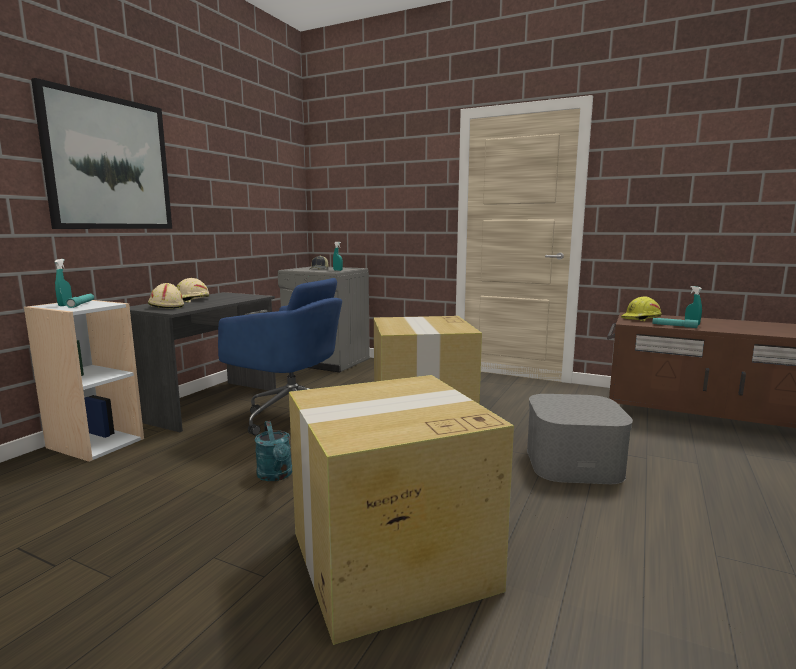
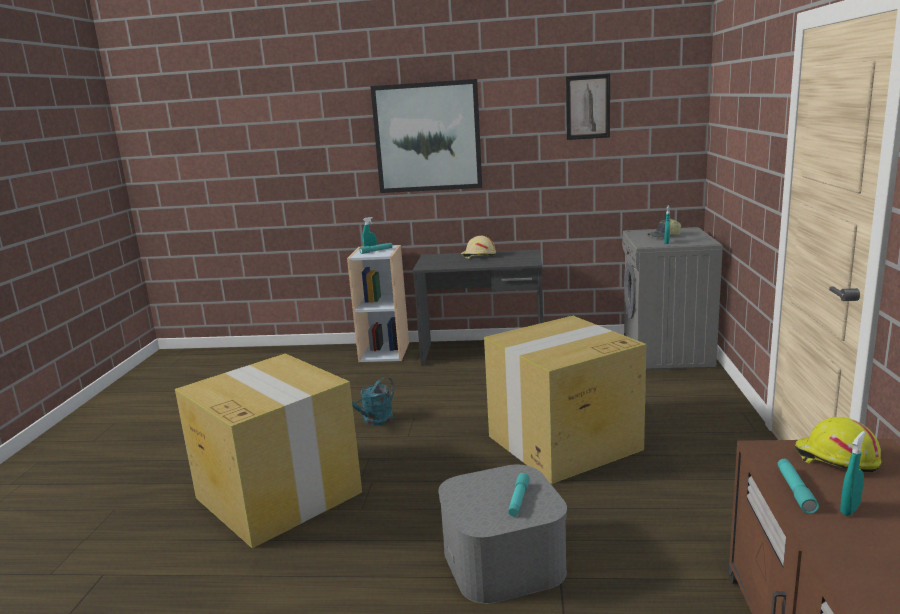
camera: 70 degrees right, 5 degrees up
(166, 306) = (440, 260): beige hard hat -> none
(244, 161) = (588, 107): none -> picture
(288, 419) = (480, 390): blue office chair -> none
(583, 404) = (518, 500): none -> turquoise flashlight

